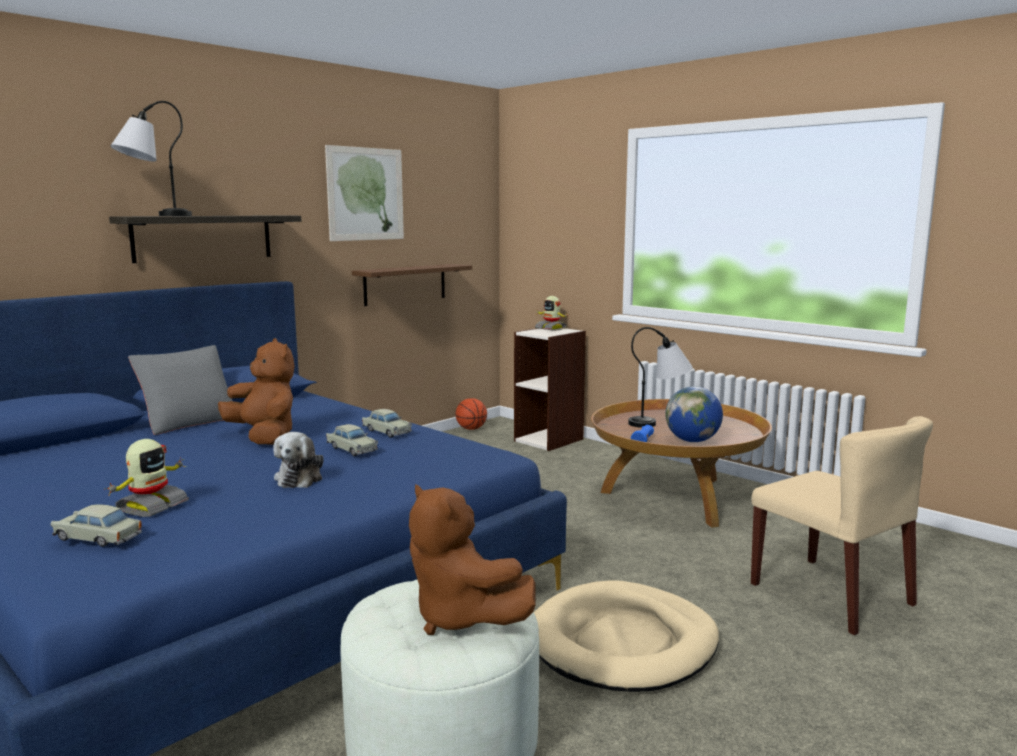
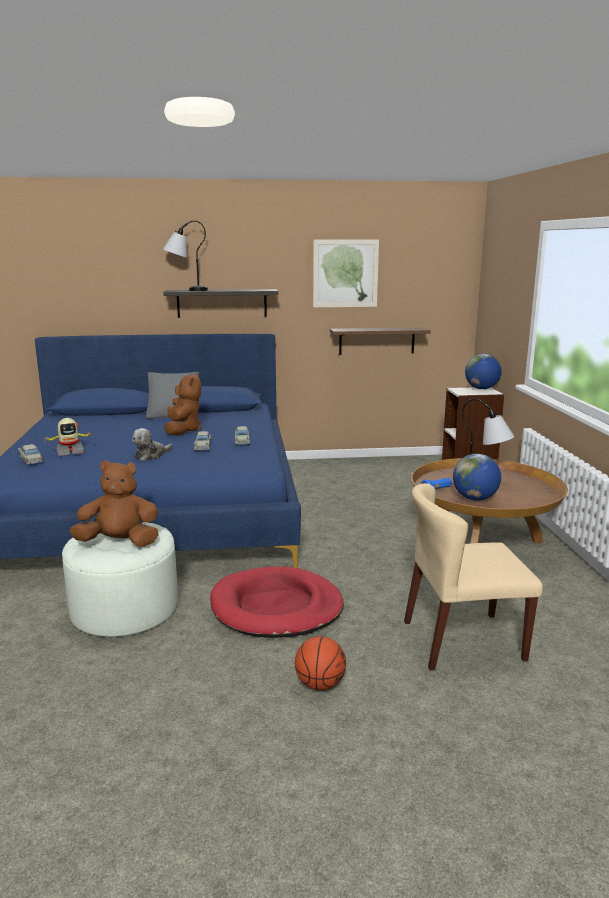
camera: 40 degrees right, 5 degrees up
(461, 618) = (119, 542): brown plush toy -> brown plush toy turned 90 degrees clockwise
(471, 429) = (427, 458): basketball -> basketball (319, 684)
(551, 328) = (481, 388): toy robot -> globe
(622, 643) = (276, 607): beige dog bed -> red dog bed
(832, 594) = (462, 641): beige chair -> beige chair turned 75 degrees clockwise

